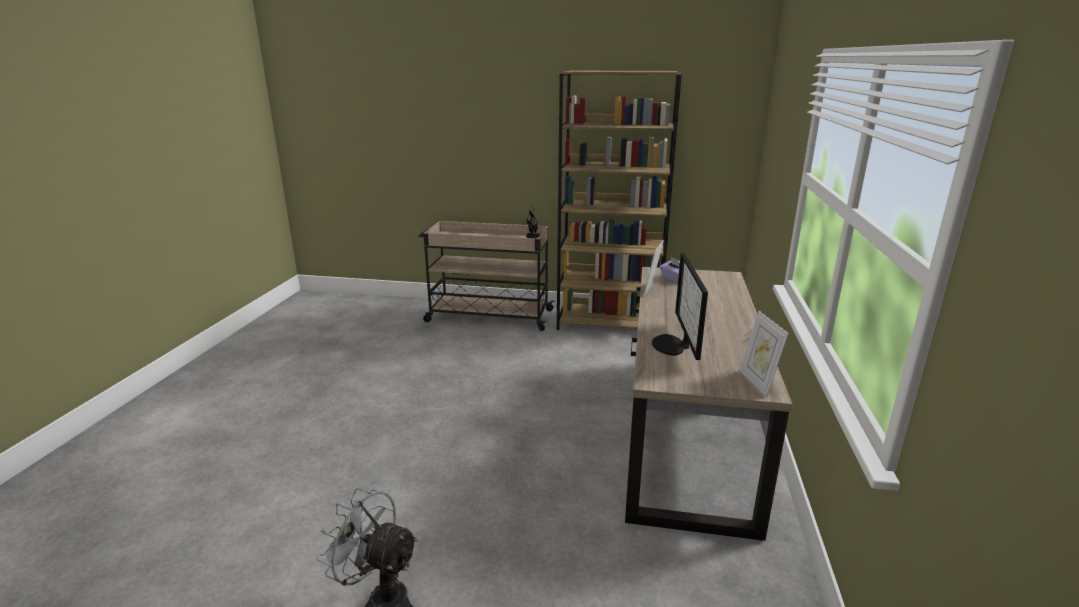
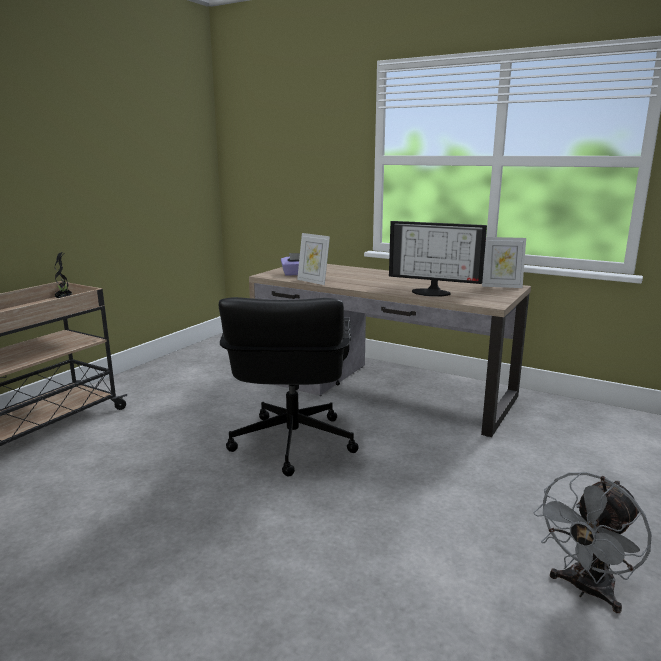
camera: 70 degrees left, 5 degrees down
(536, 408) = (291, 443): none -> black office chair
(610, 323) = (158, 373): brown bookcase -> none

